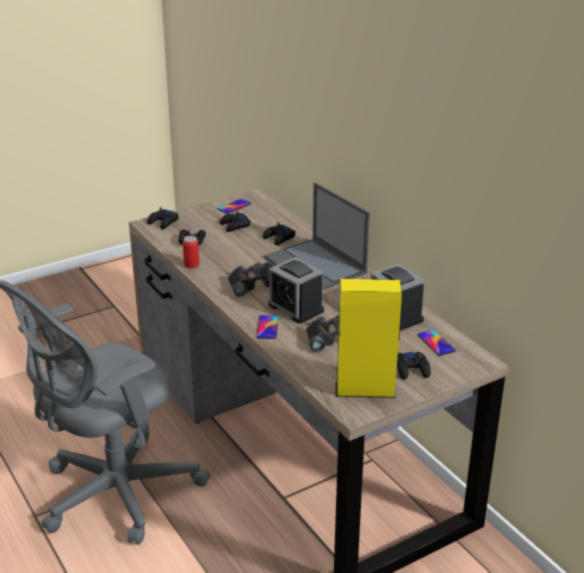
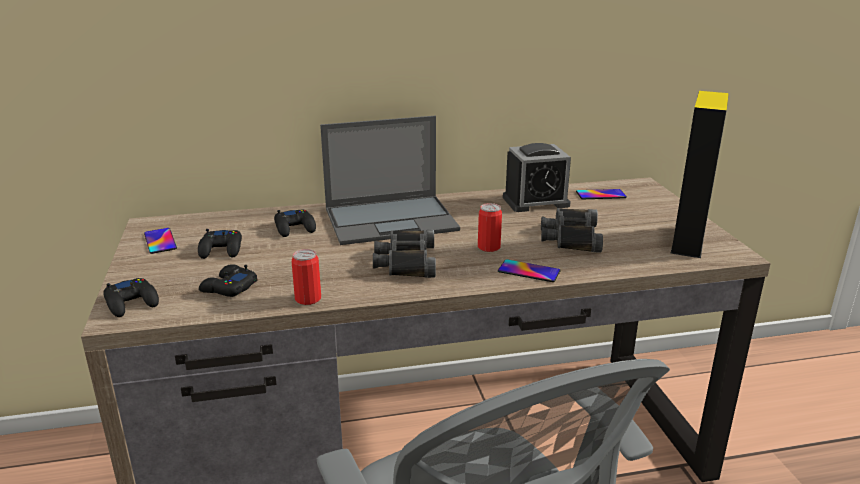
camera: 70 degrees left, 5 degrees down
(295, 308) = (489, 247): alarm clock -> can
(412, 369) = (650, 213): black game controller -> none

